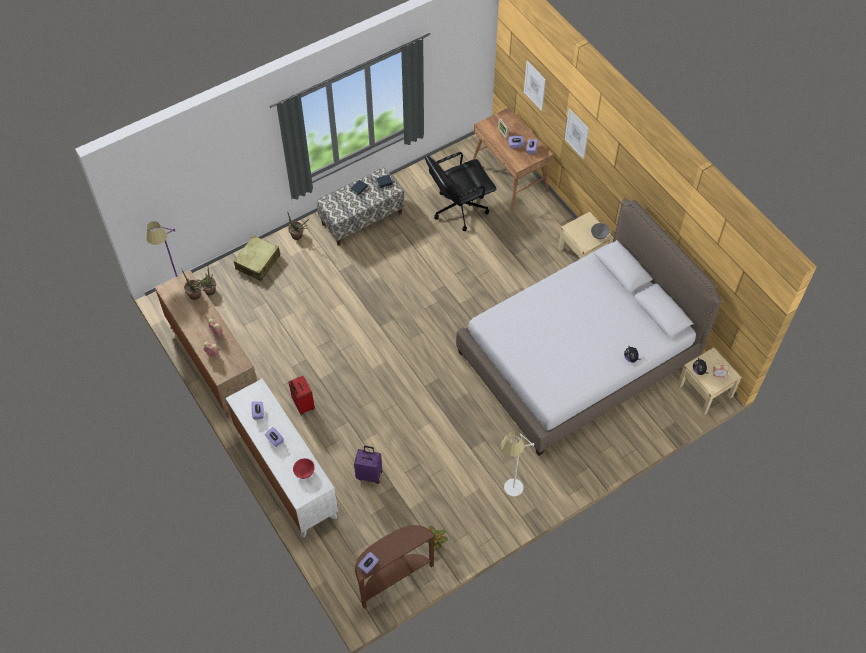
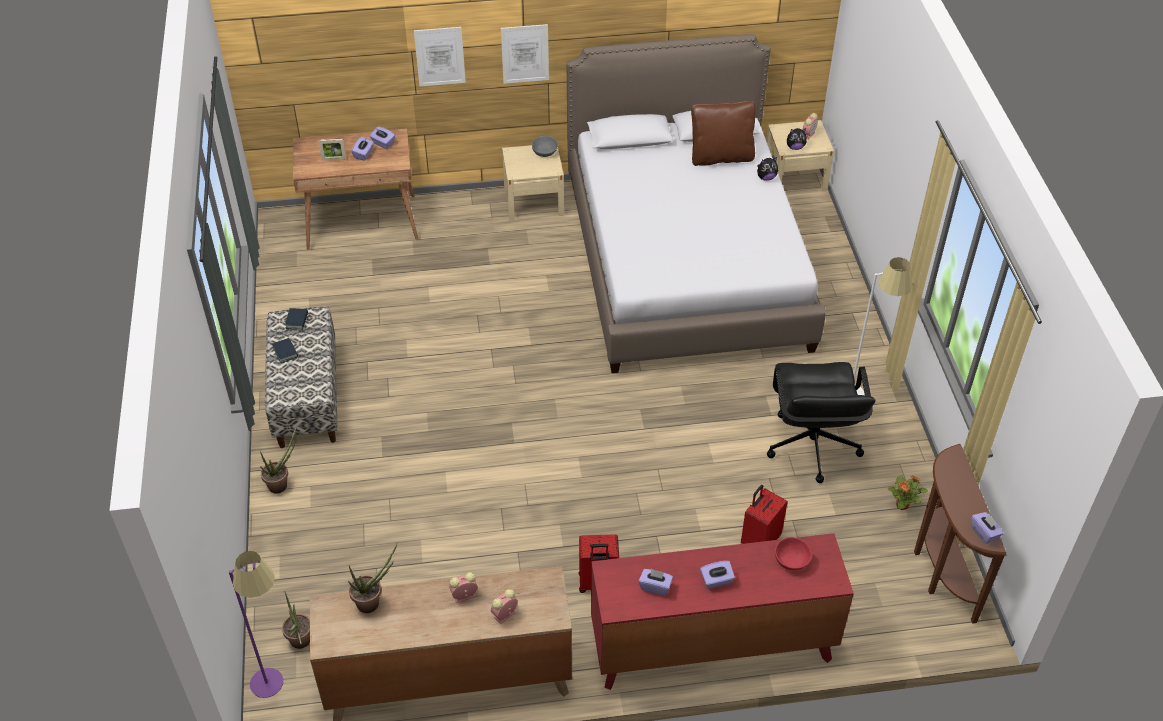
camera: 65 degrees left, 10 degrees down
(258, 262) = (292, 553): beige suitcase -> none
(286, 474) = (711, 646): white dresser -> red dresser
(369, 474) = (759, 541): purple suitcase -> red suitcase
(459, 209) = (372, 288): black office chair -> black office chair (811, 446)
(534, 85) = (332, 58): picture -> picture (525, 53)
(635, 326) = (721, 157): none -> brown pillow

